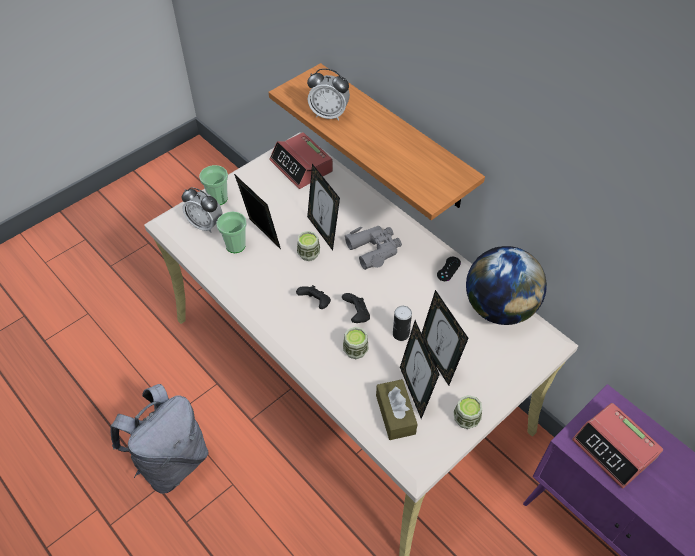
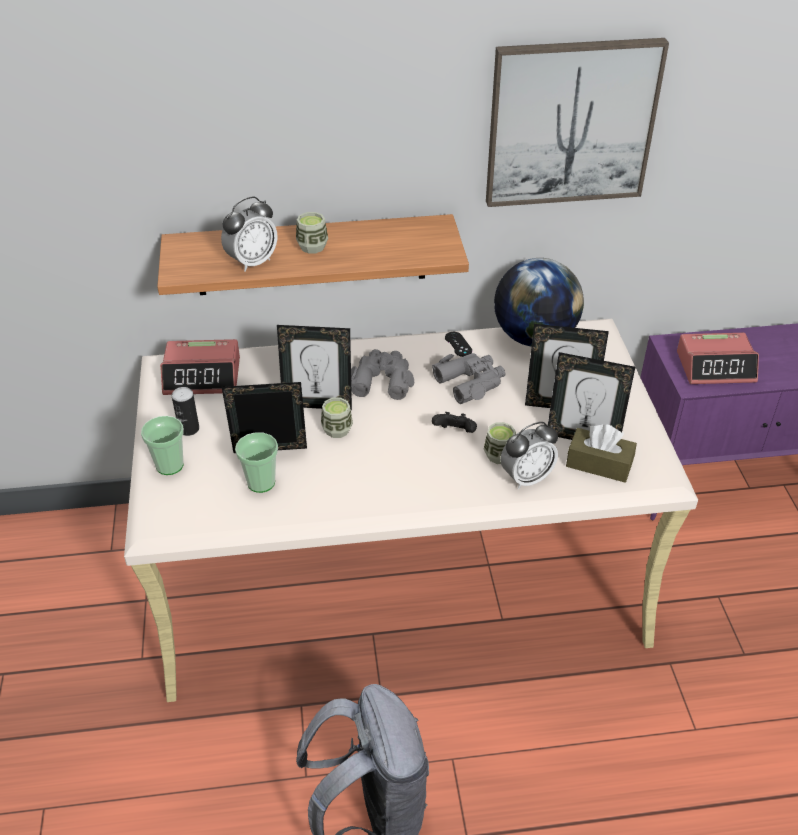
camera: 55 degrees left, 10 degrees down
(205, 225) = (198, 494): alarm clock -> alarm clock (526, 478)
(315, 303) = (410, 455): black game controller -> none
(400, 334) = (507, 414): can -> can (189, 429)
(415, 296) = (470, 382): none -> grey binoculars
(466, 419) = (640, 420): cup -> cup (312, 247)
(584, 169) = (571, 123): none -> picture

